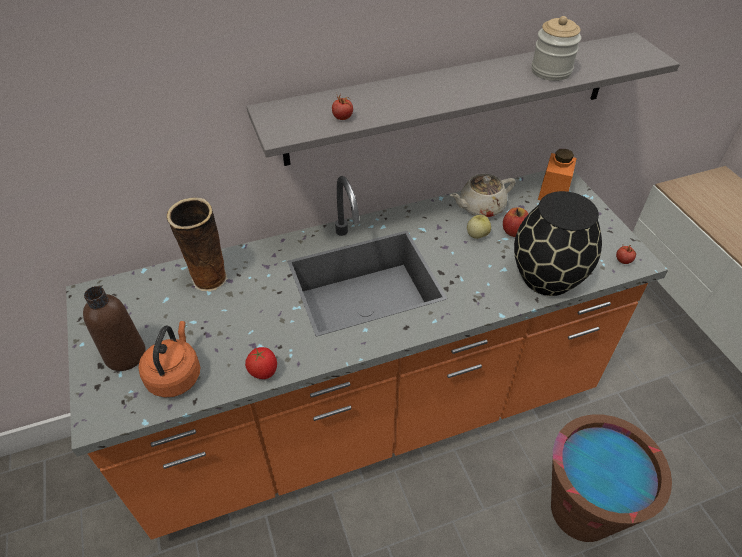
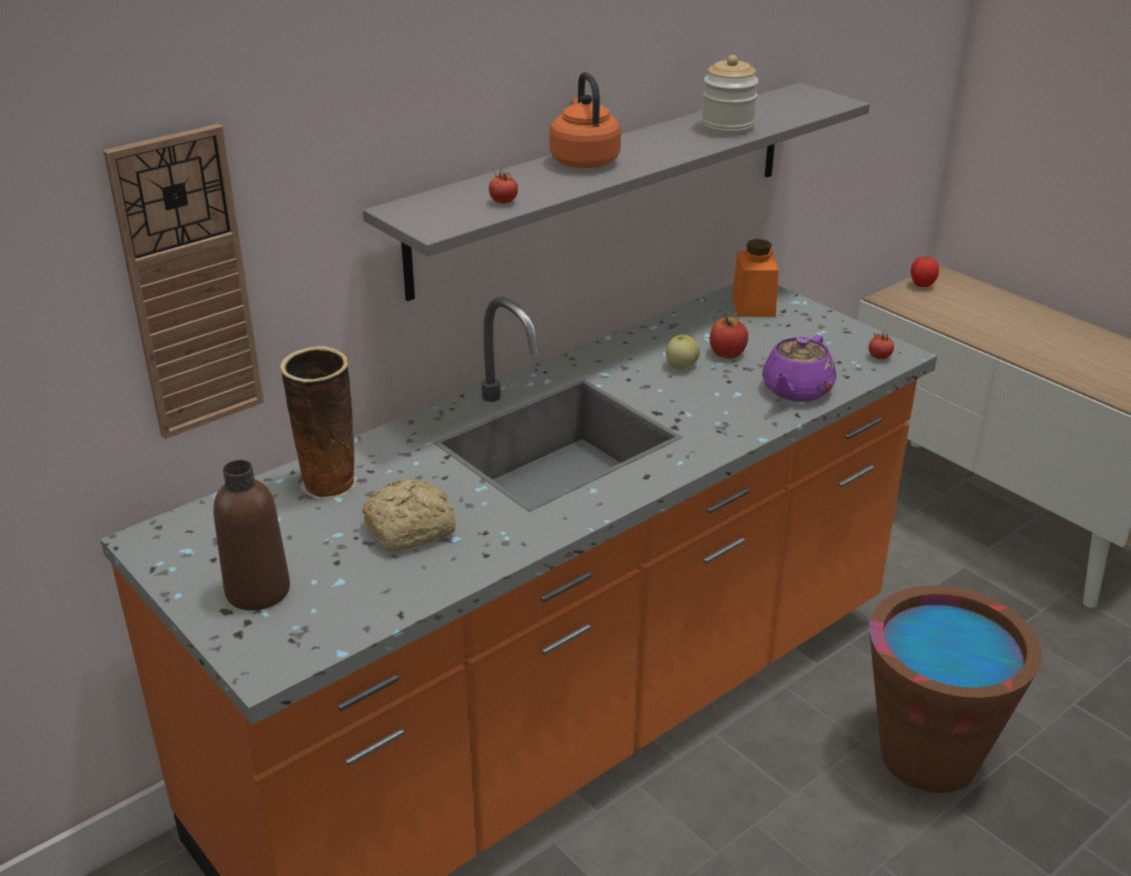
camera: 20 degrees left, 15 degrees down
(111, 147) = (188, 285): none -> wall clock
(175, 375) = (352, 595): orange kettle -> orange kettle (583, 160)
(237, 331) = (412, 529): none -> bread
(264, 373) = (481, 563): tomato -> tomato (921, 285)
(480, 207) = (667, 337): beige teapot -> none
(547, 277) = (796, 390): black vase -> purple teapot

